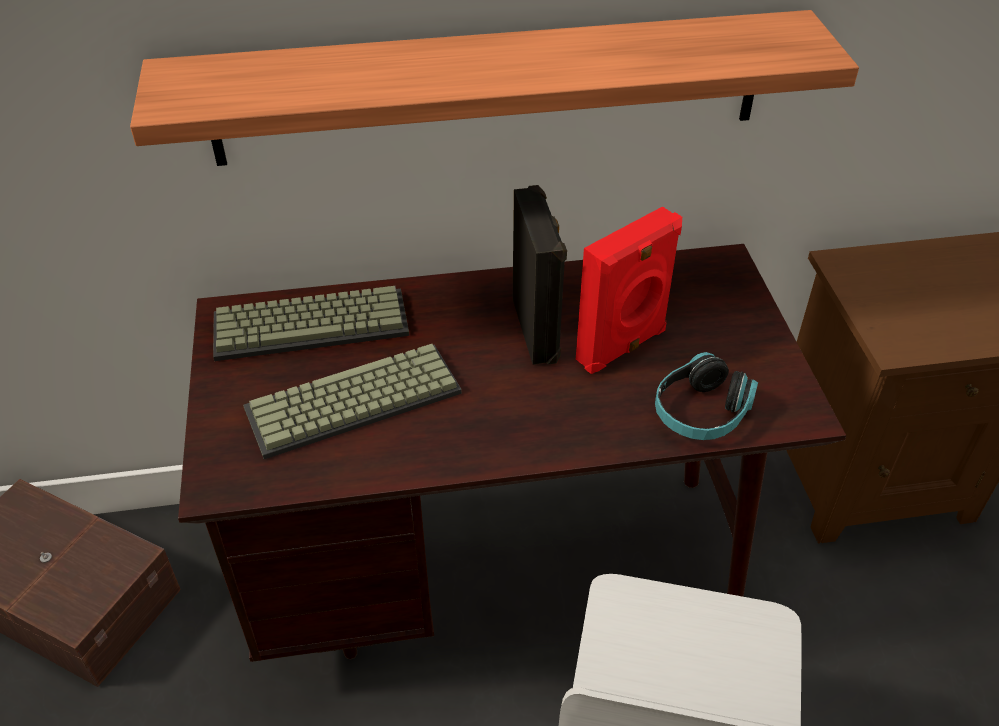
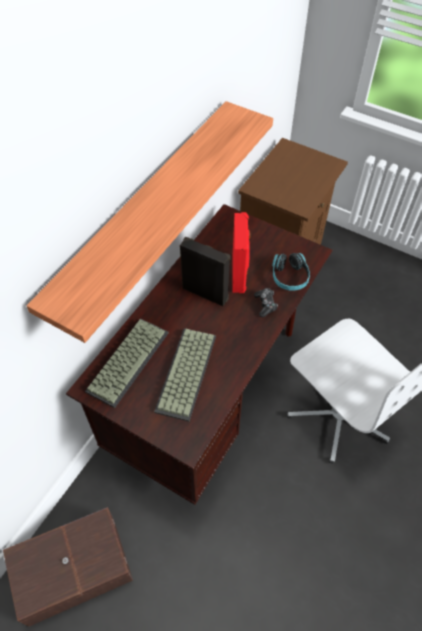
camera: 50 degrees left, 10 degrees up
(600, 416) = (265, 304): none -> game controller

